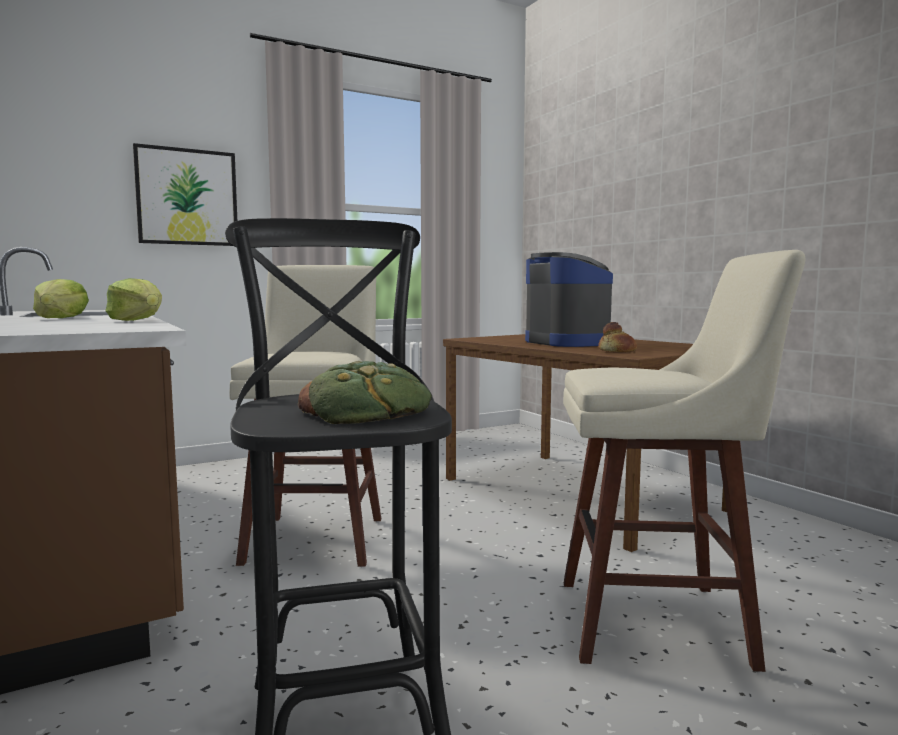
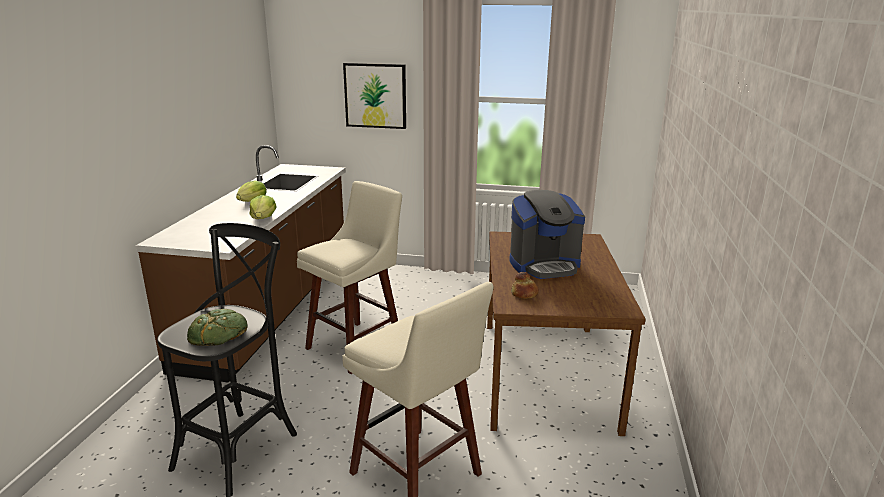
camera: 40 degrees right, 15 degrees up
(569, 342) = (544, 265): coffee machine -> coffee machine turned 60 degrees clockwise

